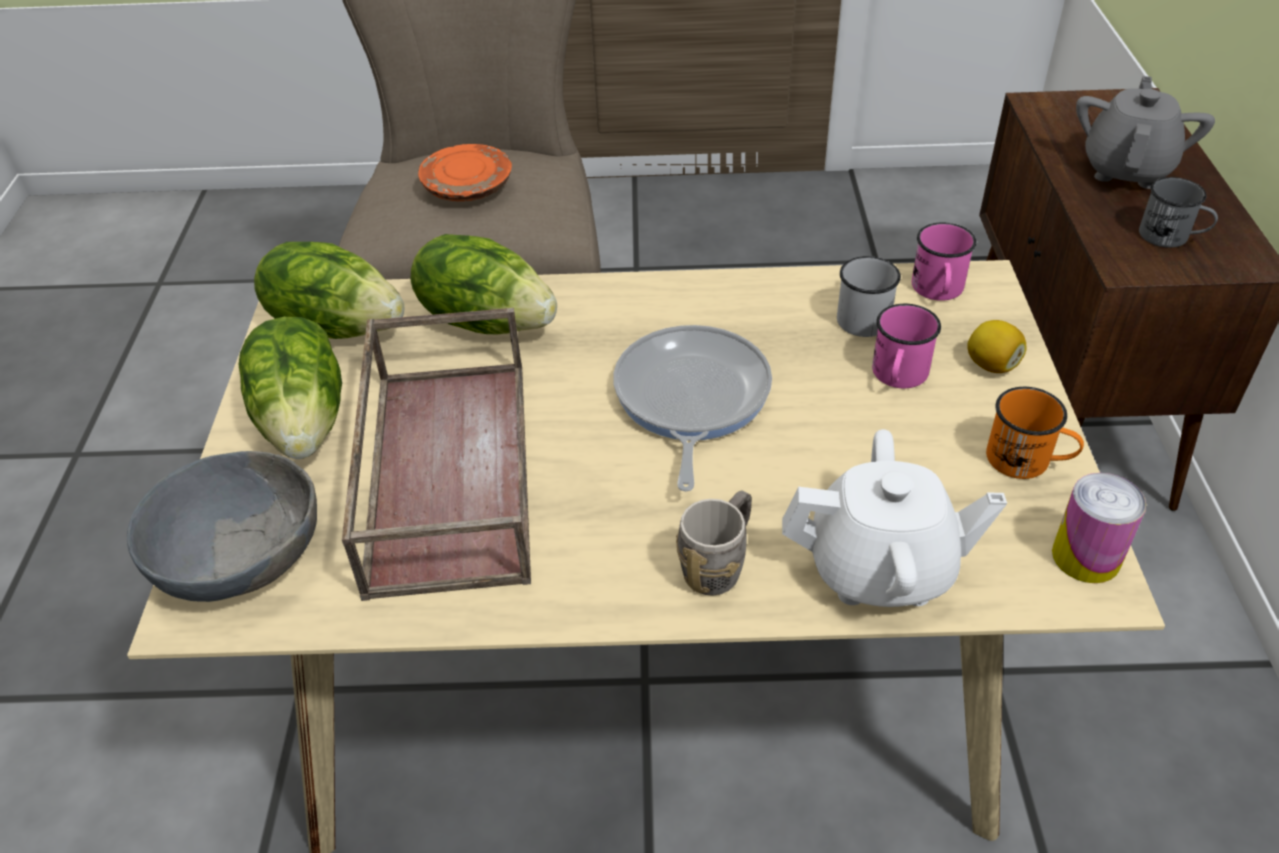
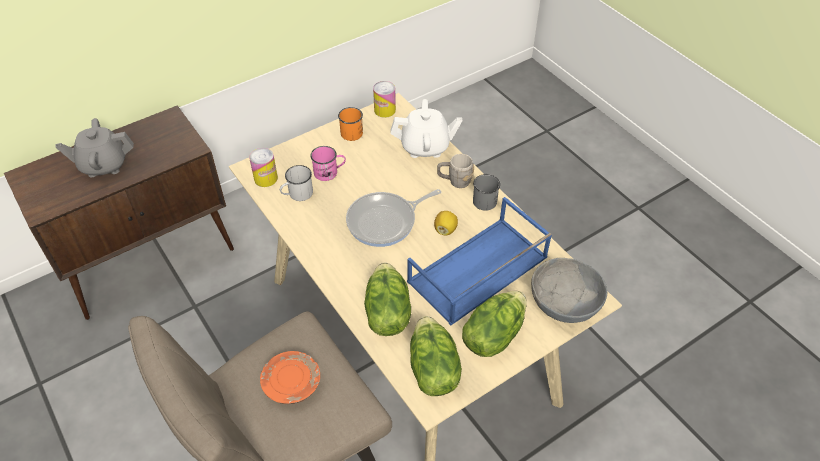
camera: 125 degrees left, 5 degrees up
(446, 470) = (477, 271): brown tray -> blue tray
(881, 569) = (425, 147): white teapot -> white teapot turned 120 degrees clockwise
(938, 291) = (266, 178): pink mug -> can
(991, 365) = (305, 151): lemon -> lemon (445, 230)
(1171, 237) = (161, 141): grey mug -> grey mug (484, 198)

